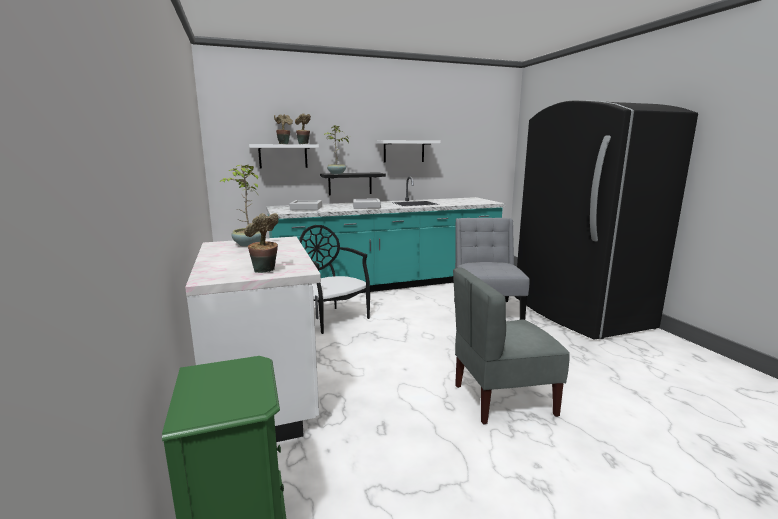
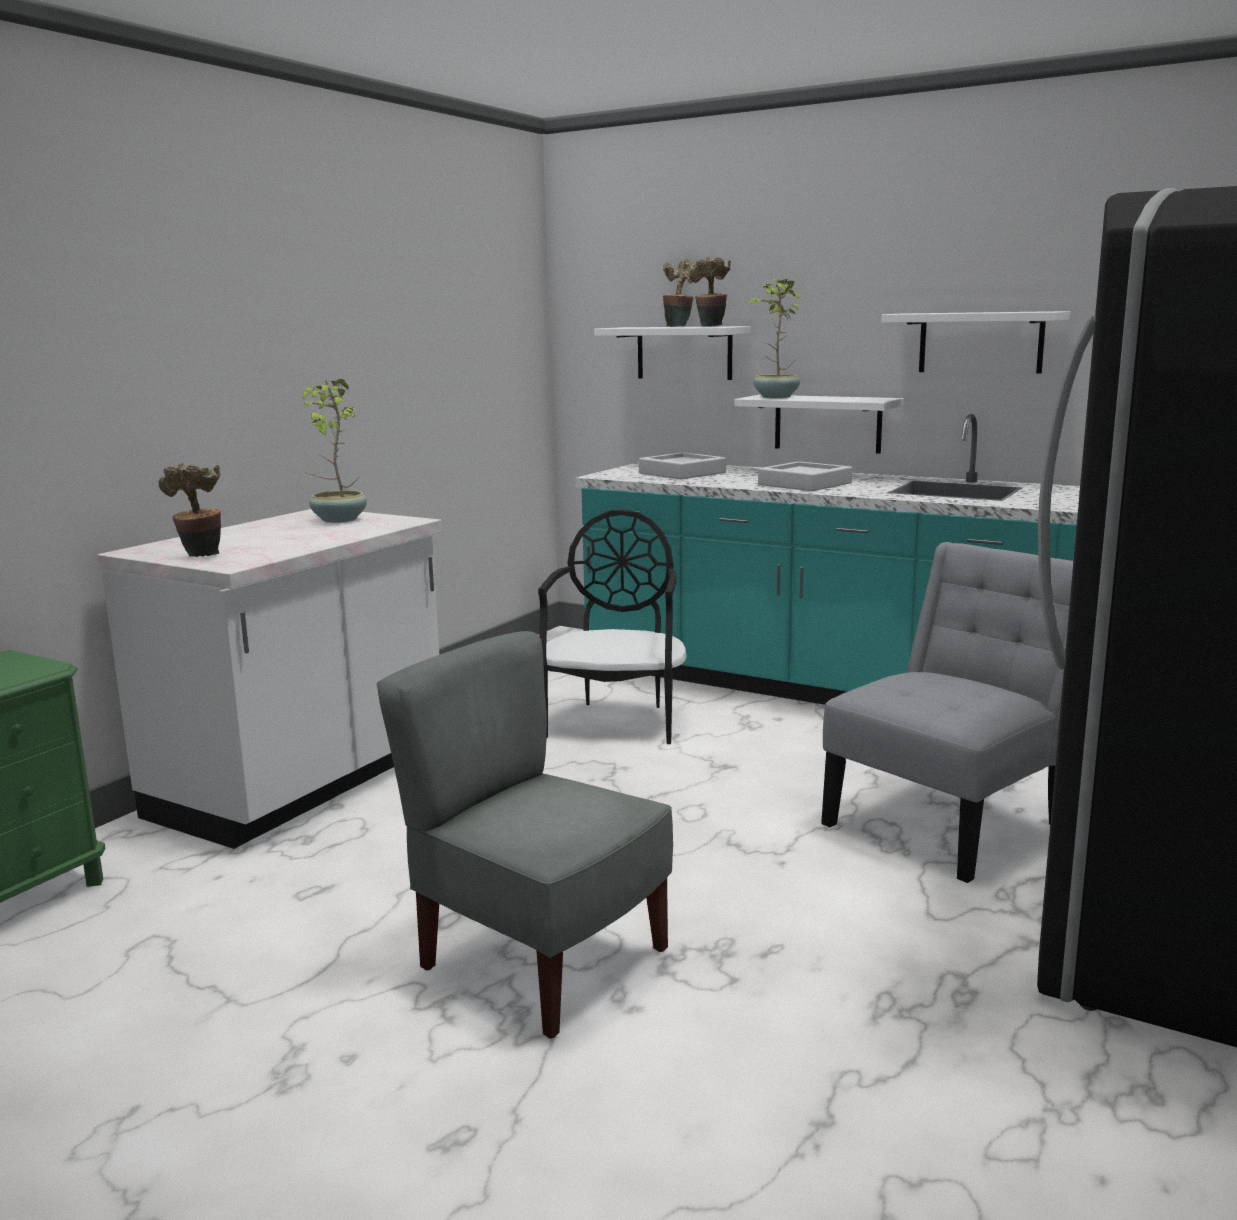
camera: 50 degrees right, 0 degrees up
(350, 183) = (827, 423): black shelf -> white shelf

